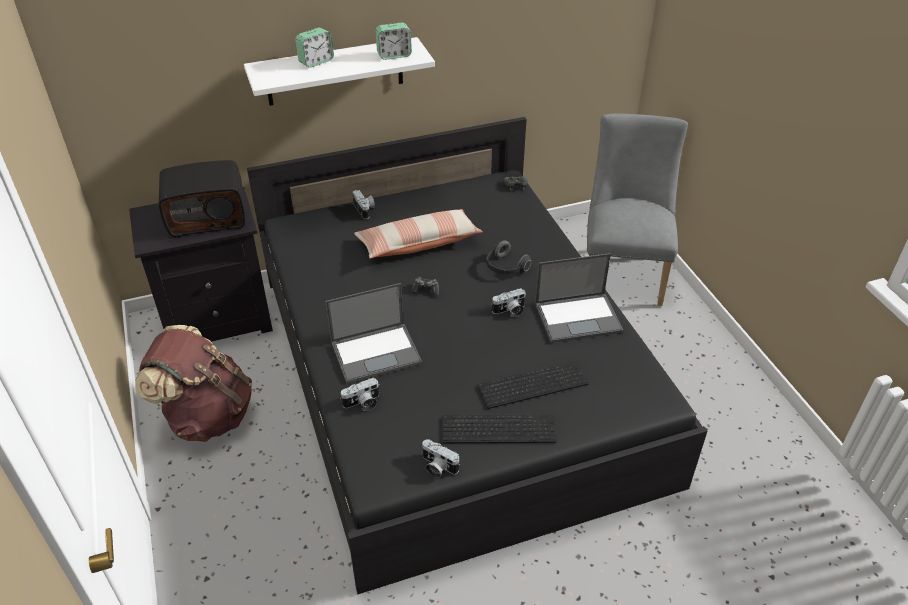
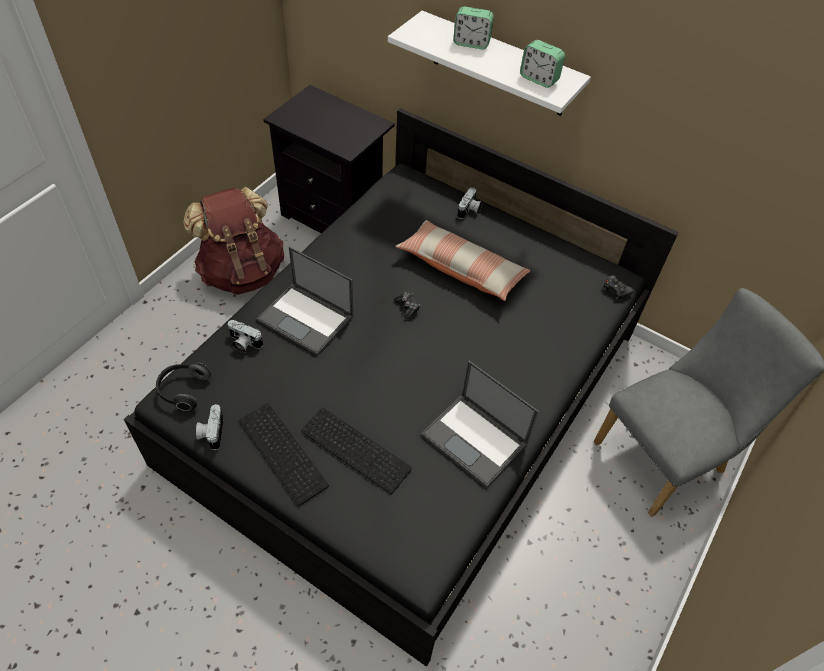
camera: 50 degrees right, 10 degrees up
(208, 216) = (339, 127): radio -> none
(505, 268) = (490, 346): headphones -> headphones (183, 390)
(510, 311) = (436, 381): camera -> none

